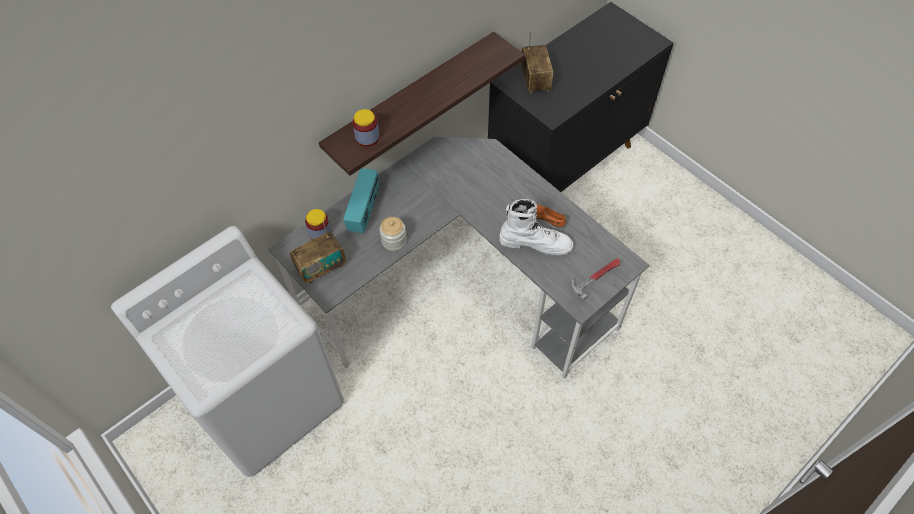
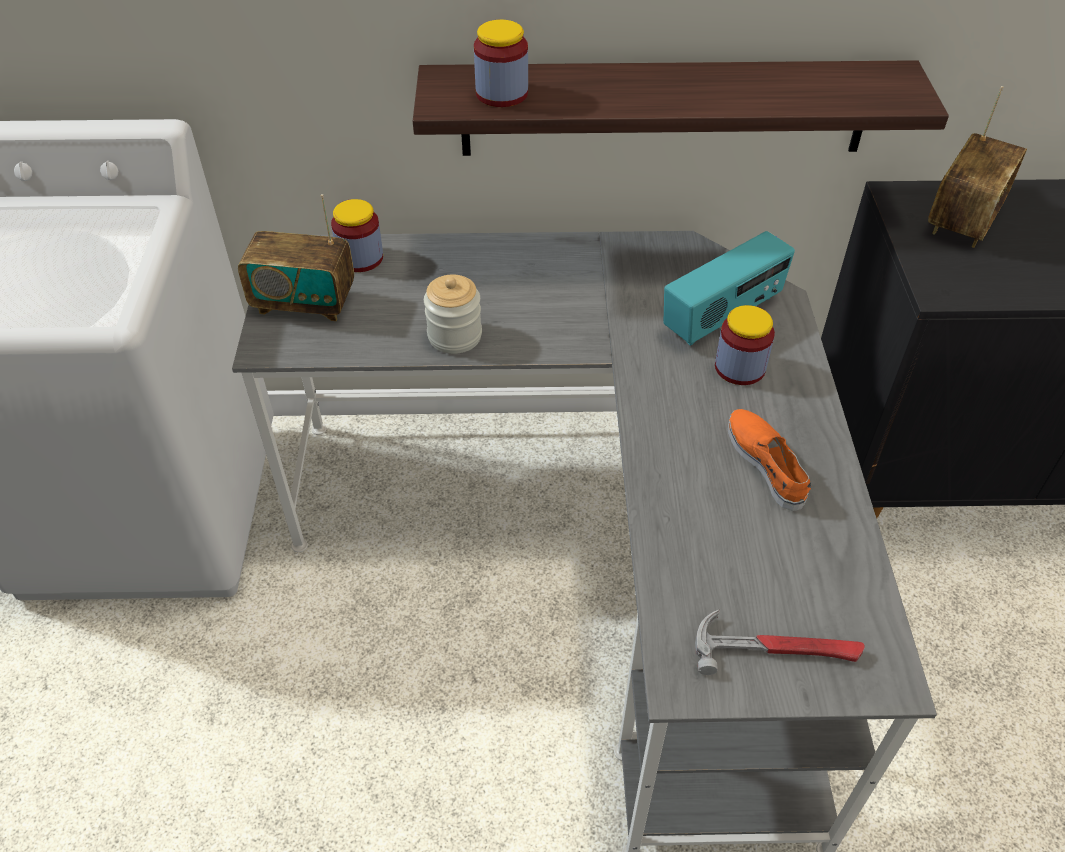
camera: 40 degrees right, 10 degrees down
(364, 211) = (460, 268): radio -> radio (723, 316)
(502, 186) = (740, 367): none -> jar
(535, 243) = (708, 498): white boot -> none

